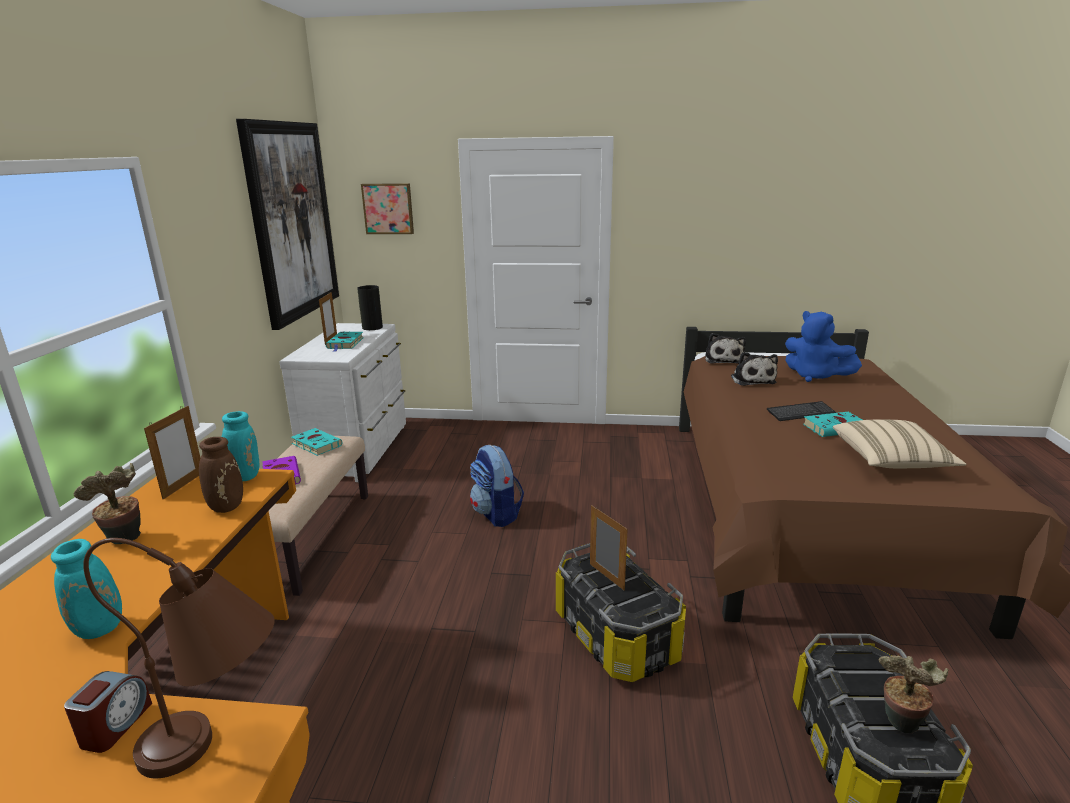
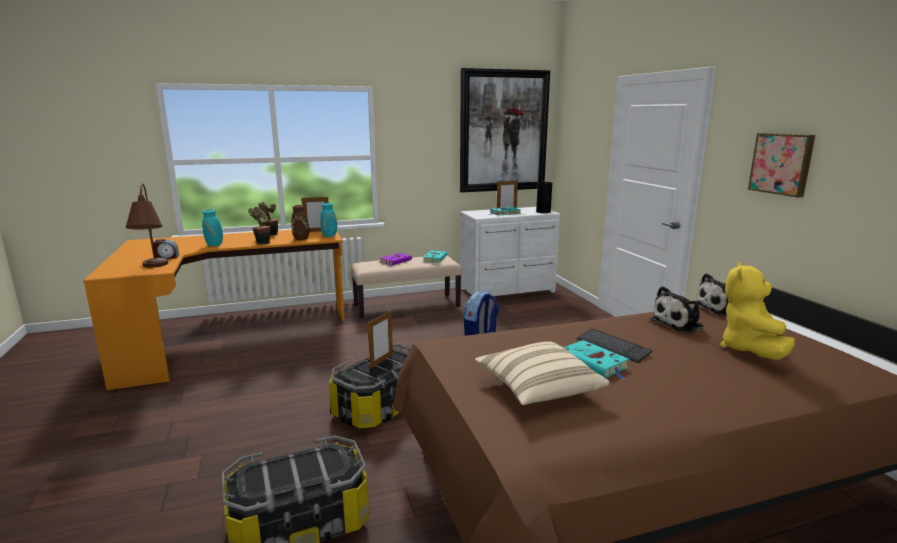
camera: 65 degrees right, 5 degrees down
(388, 208) = (580, 130): picture -> picture (782, 163)
(815, 376) = (750, 350): blue plush toy -> yellow plush toy
(899, 725) = (267, 479): potted plant -> potted plant (262, 243)

